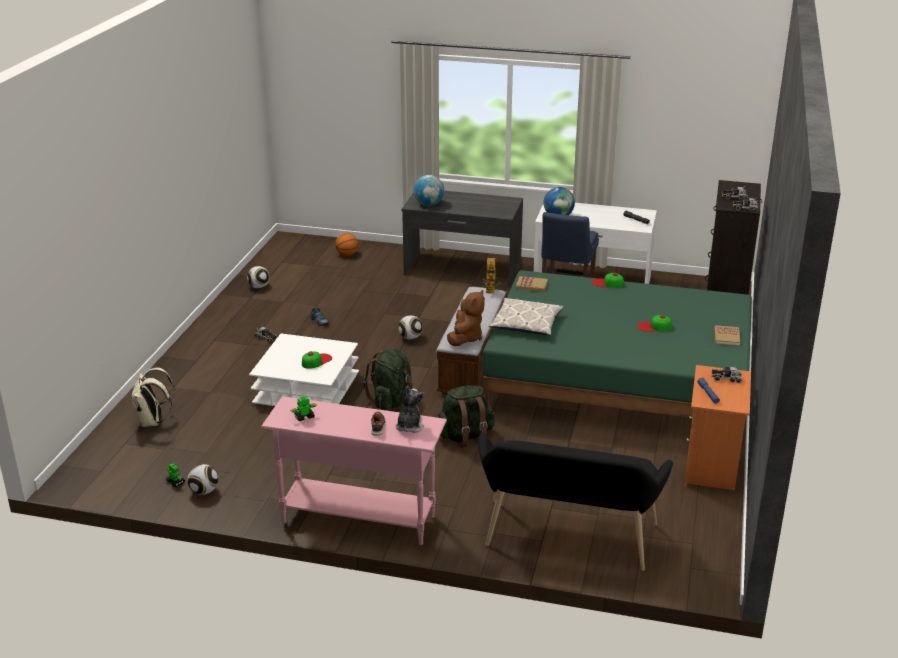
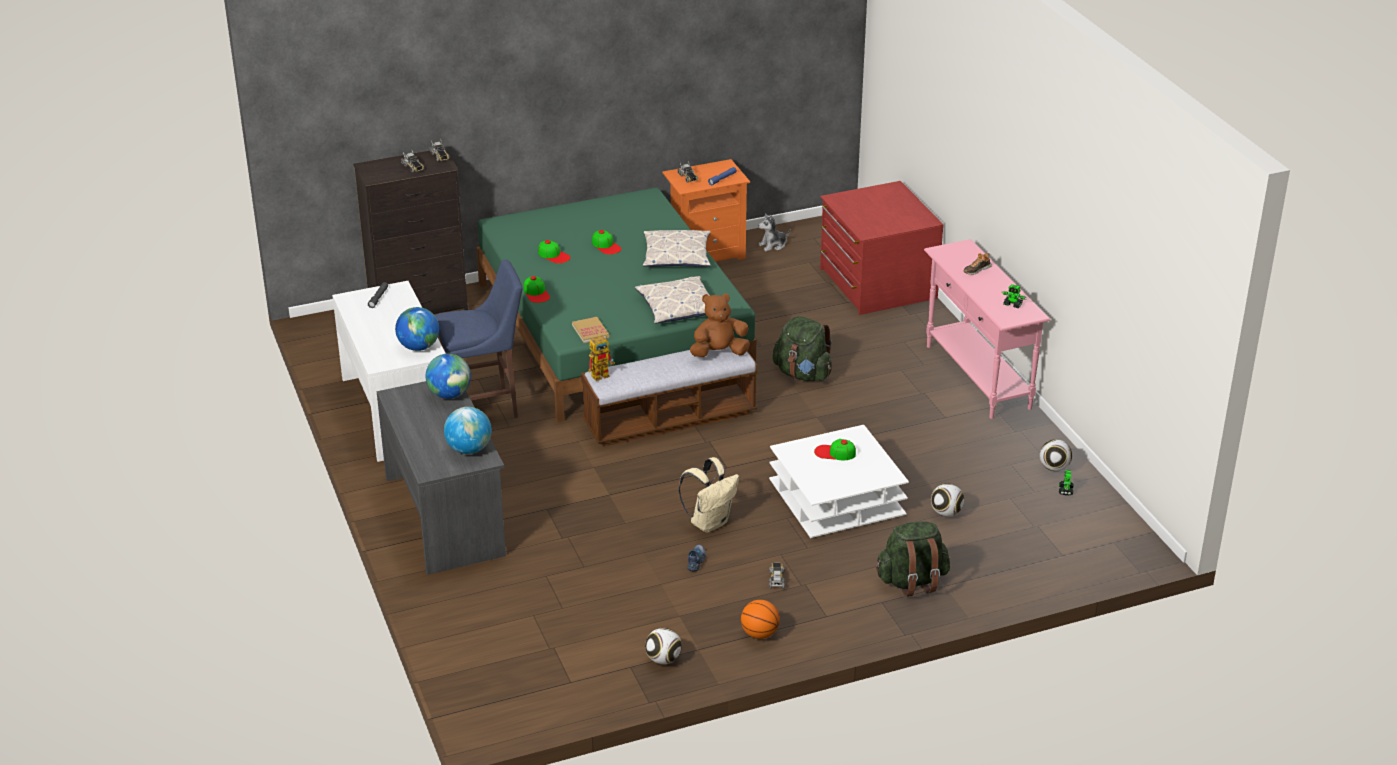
camera: 125 degrees left, 5 degrees up
(153, 422) = (1012, 560): beige backpack -> beige backpack (709, 522)
(347, 254) = (490, 633): basketball -> basketball (759, 634)
(391, 400) = (795, 436): green backpack -> green backpack (912, 581)
(409, 426) = (957, 257): plush toy -> plush toy (773, 245)
(410, 337) = (661, 479): football -> football (946, 513)
(492, 212) = (449, 394): none -> globe
(567, 539) = (876, 284): black bench -> red dresser
(606, 348) = (677, 256): none -> pillow
(659, 304) = (554, 255): none -> cap
(726, 337) = (586, 210): book -> none

